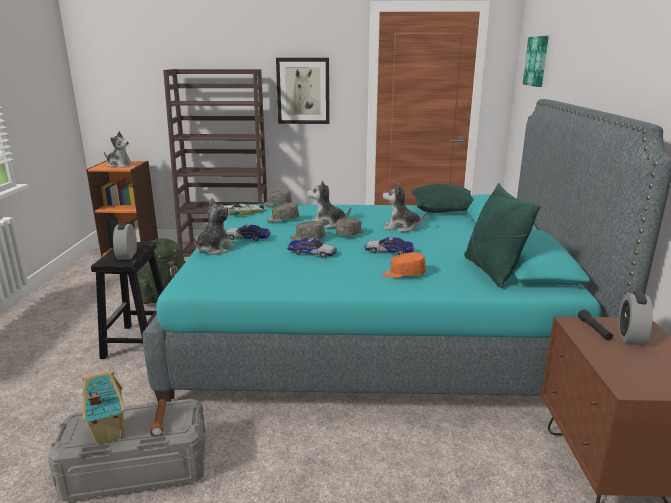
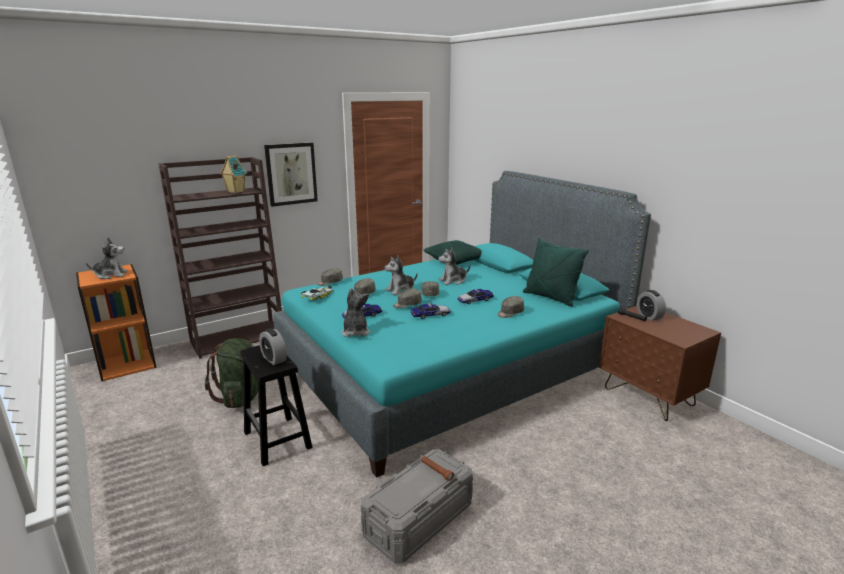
camera: 35 degrees left, 0 degrees up
(108, 434) = (416, 495): toy house -> toy house (235, 191)
(403, 274) = (510, 313): orange cap -> grey cap
(537, 61) = (479, 140): picture -> none

